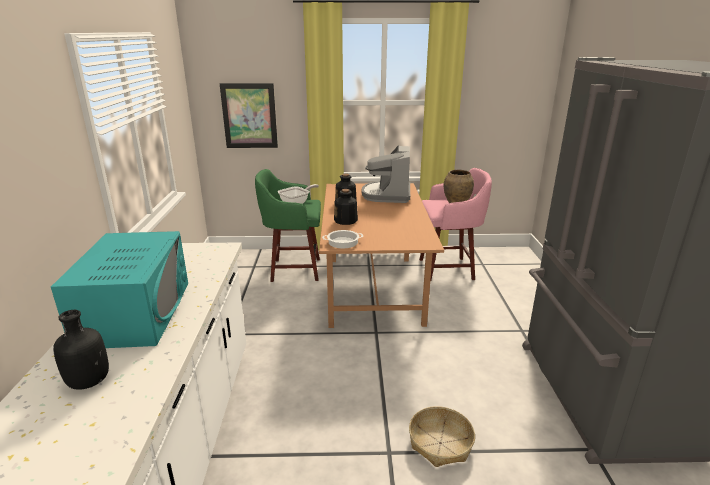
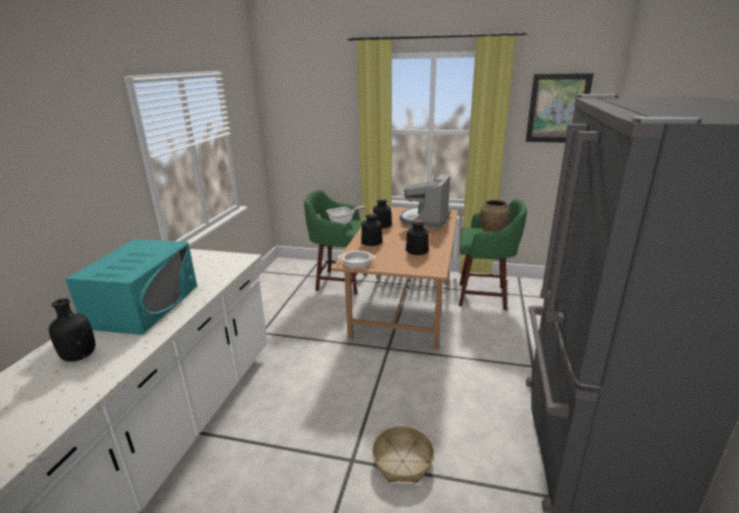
camera: 15 degrees right, 0 degrees up
(249, 116) = (311, 142): picture -> picture (558, 108)
(398, 225) = (417, 250): none -> bottle
(448, 269) = (484, 296): pink stool -> green stool

